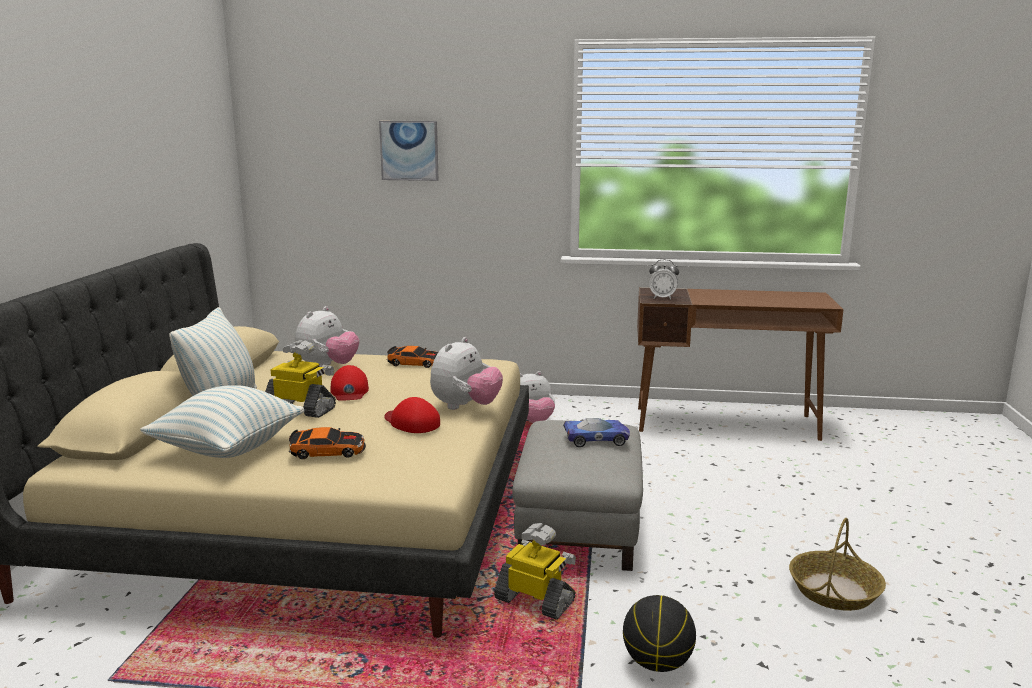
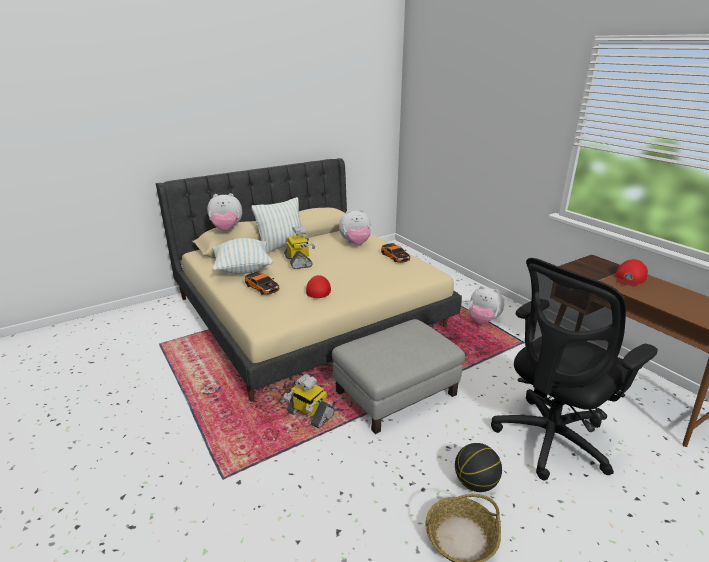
camera: 50 degrees right, 10 degrees up
(349, 391) = (334, 261): red cap -> red cap (629, 278)
(409, 150) = (476, 116): picture -> none
(465, 407) = (361, 292): plush toy -> plush toy (226, 229)
(536, 601) = (309, 414): toy robot -> toy robot turned 135 degrees clockwise
(597, 438) = (411, 345): toy car -> none
(657, 663) = (298, 484): basketball -> basketball (475, 483)
(662, 298) = (584, 268): alarm clock -> none
(747, 480) = (553, 434): none -> black office chair

